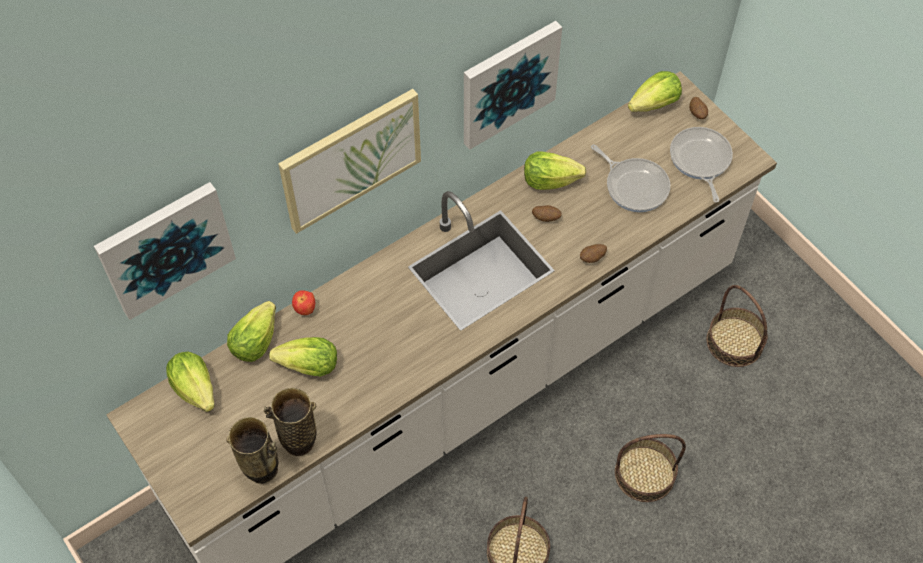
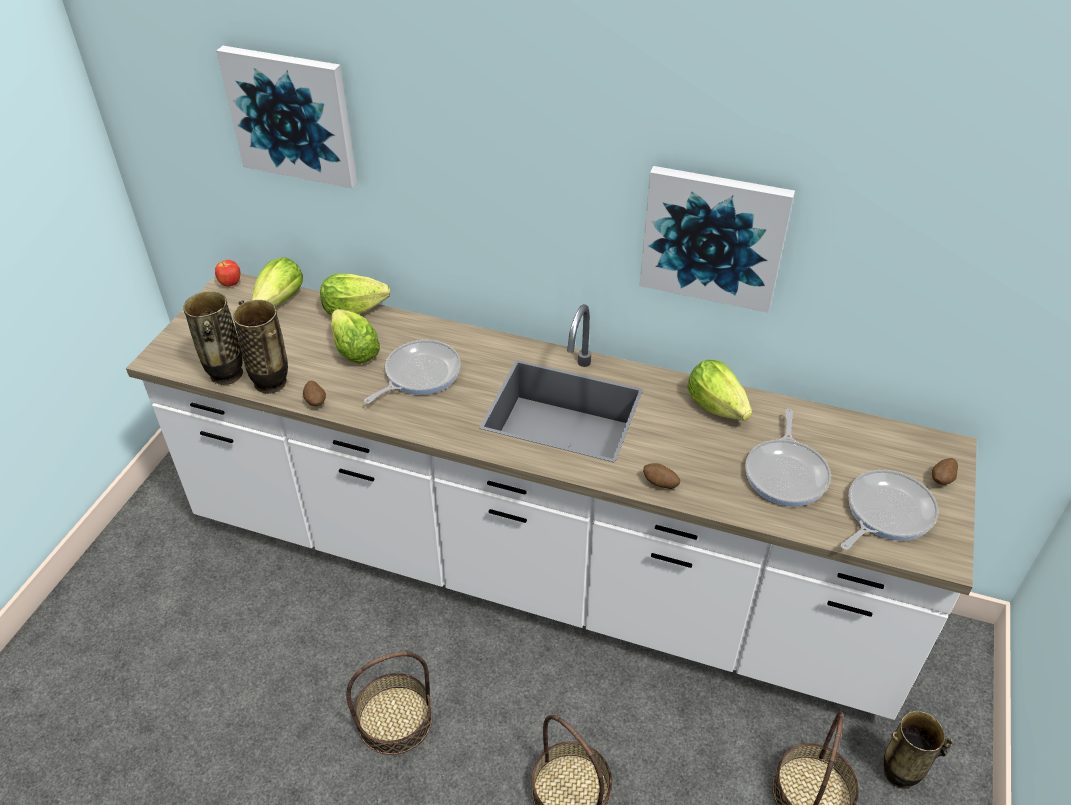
camera: 55 degrees right, 15 degrees down
(305, 309) = (411, 321): apple -> apple (230, 284)
(351, 159) = (499, 175): picture -> none
(372, 337) = (419, 374): none -> frying pan
(546, 218) = (670, 425): potato -> potato (316, 402)
(654, 104) = (906, 438): lettuce -> none
(754, 288) = (899, 774): none -> vase

